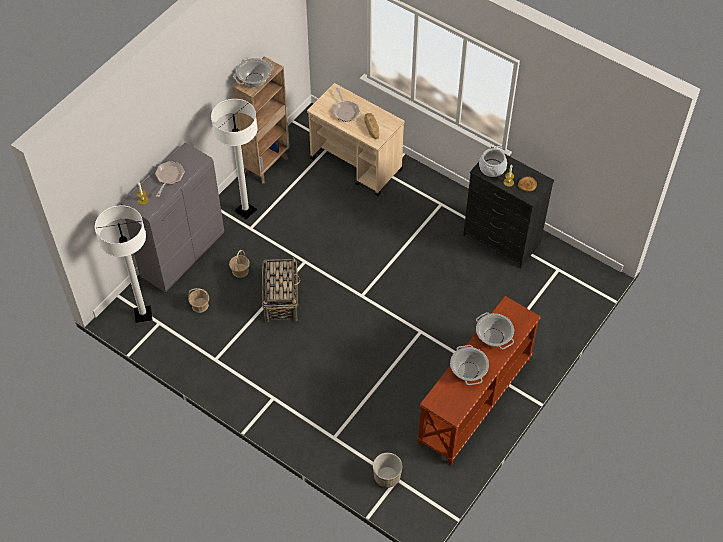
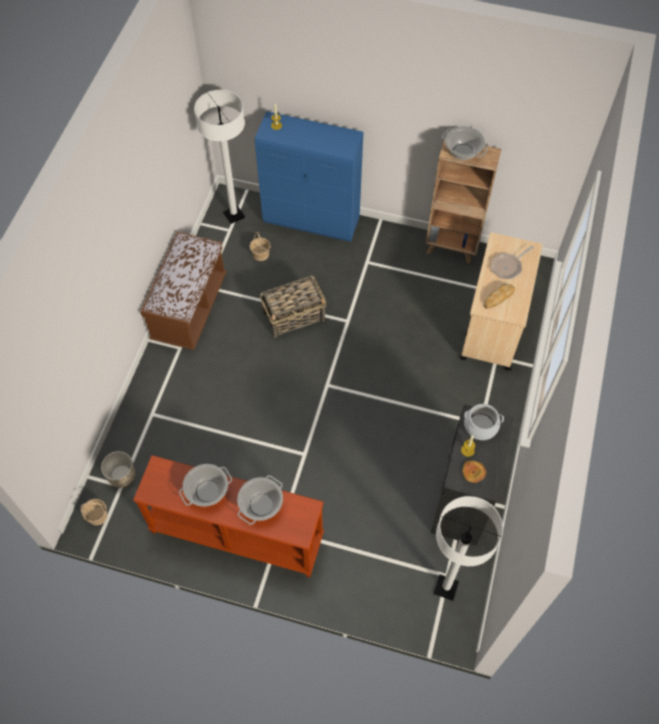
camera: 70 degrees right, 5 degrees up
(169, 177) = (313, 135): frying pan -> none
(183, 255) = (312, 220): grey cabinet -> blue cabinet
(233, 379) = (189, 308): none -> brown bench
(240, 271) = (313, 271): basket -> basket (97, 515)
(245, 211) = (386, 251): white floor lamp -> white floor lamp (446, 588)

